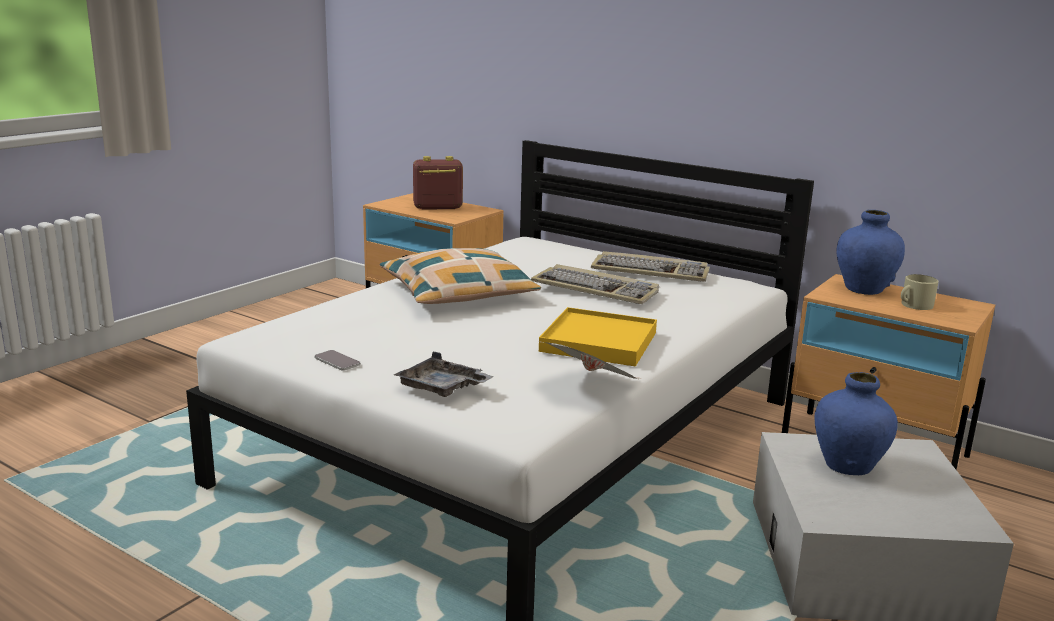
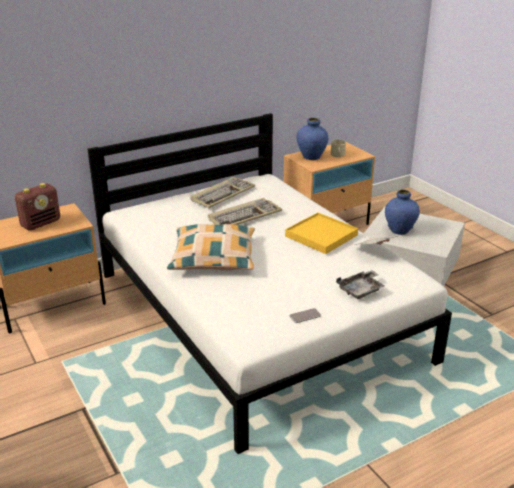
camera: 65 degrees left, 10 degrees up
(437, 207) = (41, 223): radio -> radio turned 150 degrees counterclockwise

